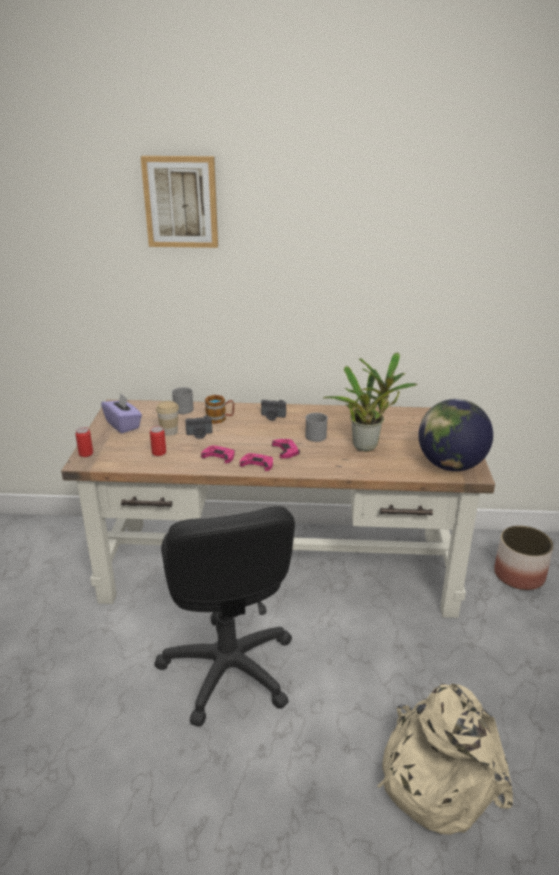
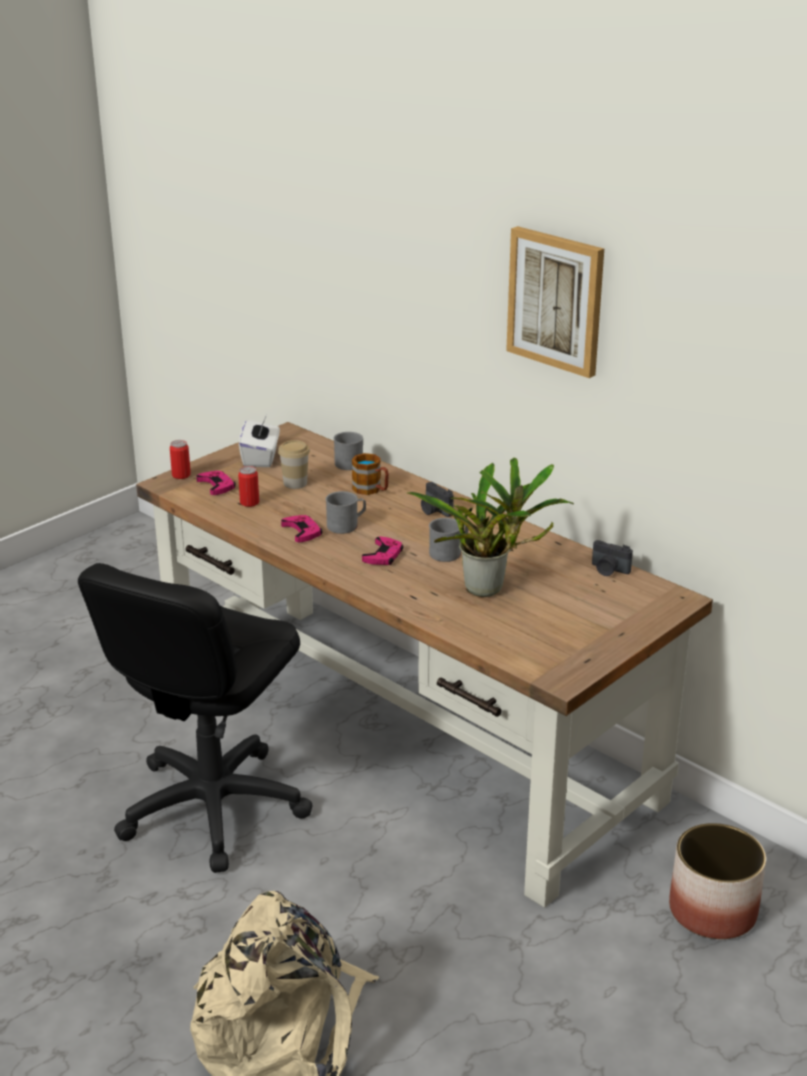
camera: 40 degrees right, 0 degrees up
(123, 425) = (261, 458): purple tissue box -> white tissue box
(181, 202) = (379, 178): picture -> picture (556, 300)
(199, 434) = (320, 499): camera -> camera (608, 570)
(238, 442) = (347, 525): none -> grey mug
(257, 464) = (328, 557): pink game controller -> pink game controller (216, 486)
(450, 465) = (549, 656): globe -> none

